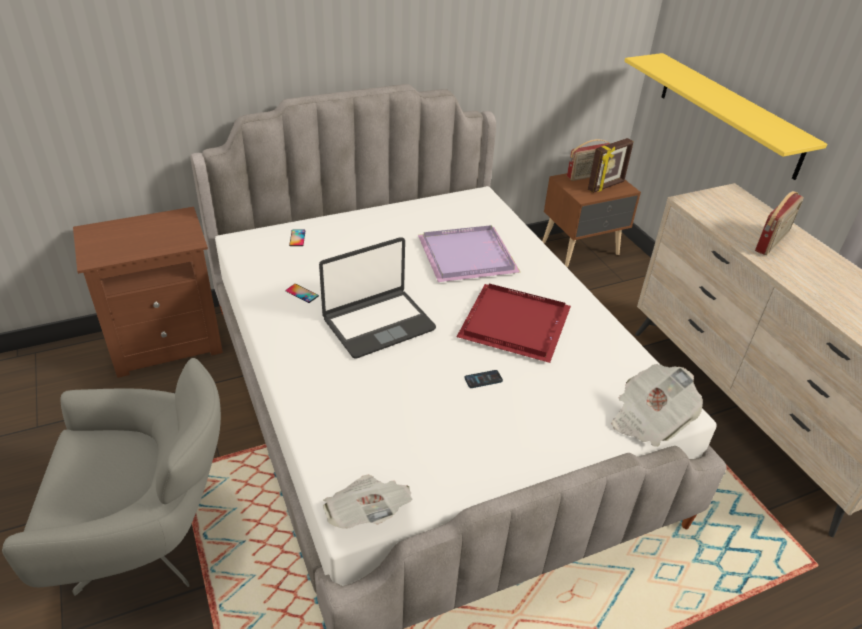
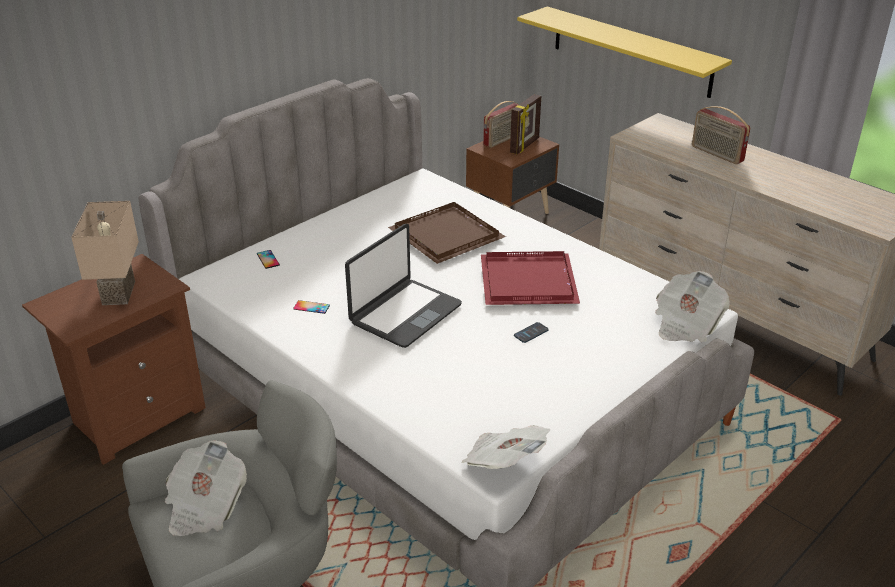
camera: 20 degrees left, 5 degrees down
(109, 455) = (205, 506): none -> newspaper
(148, 236) = (116, 293): none -> beige table lamp
(469, 257) = (448, 235): purple tray -> brown tray
(772, 242) = (716, 154): radio -> radio turned 120 degrees clockwise

